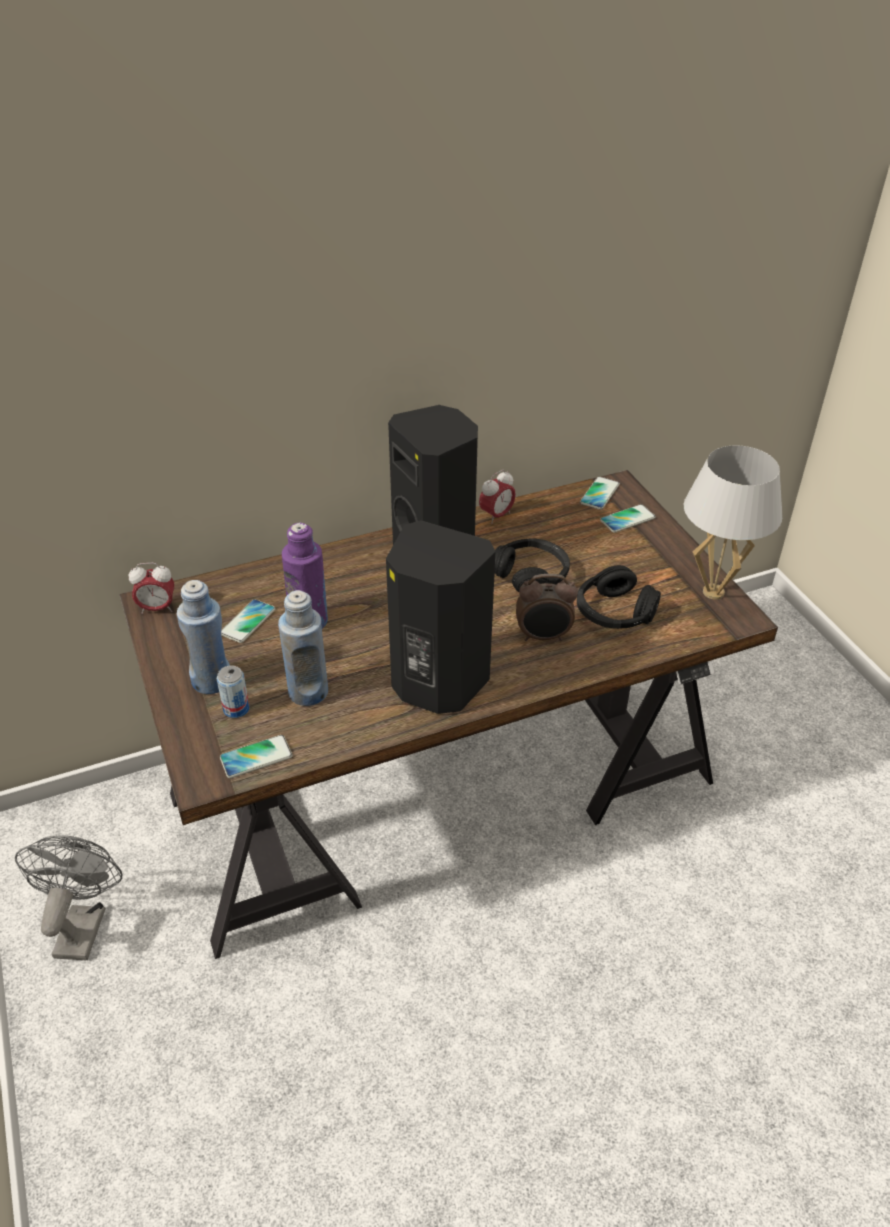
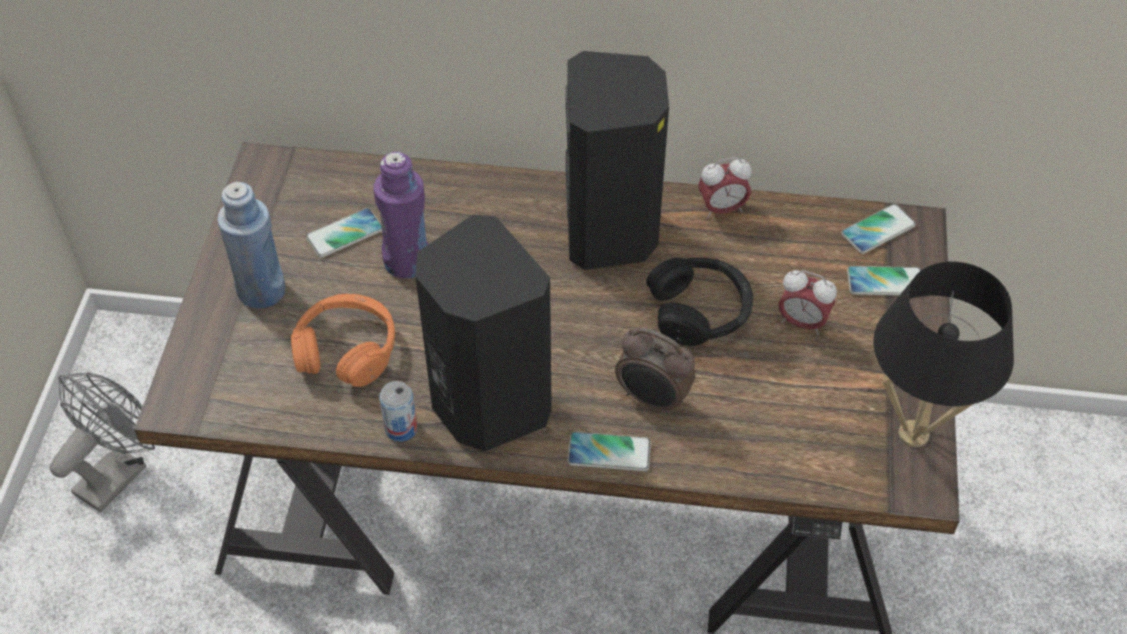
camera: 30 degrees right, 10 degrees up
(157, 608) = (266, 176): alarm clock -> alarm clock (802, 322)
(236, 709) = (262, 336): can -> can (401, 428)
(256, 757) = (244, 403): phone -> phone (609, 452)
(308, 691) = (347, 350): blue bottle -> orange headphones
(614, 612) = (762, 405): black headphones -> none
(713, 592) = (913, 434): white table lamp -> black table lamp

